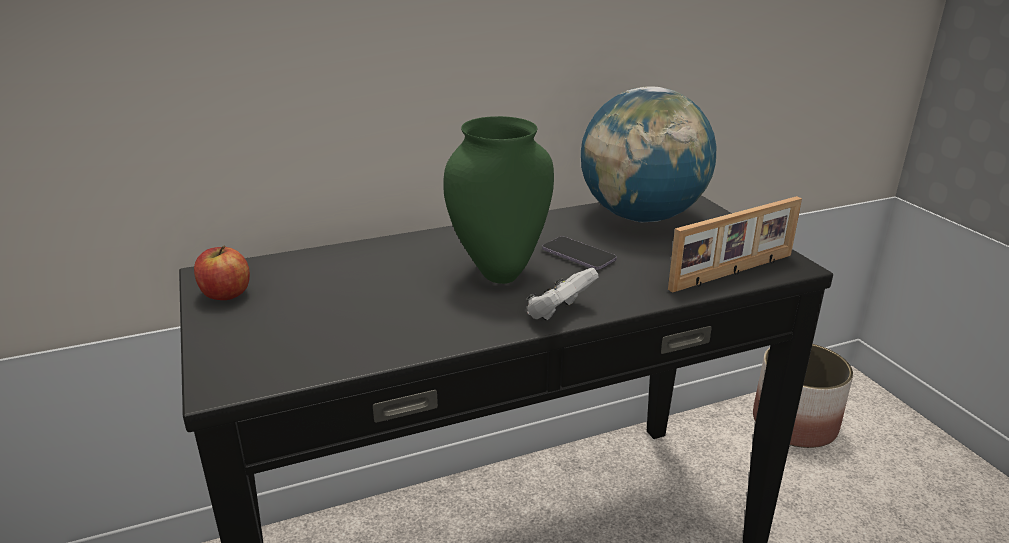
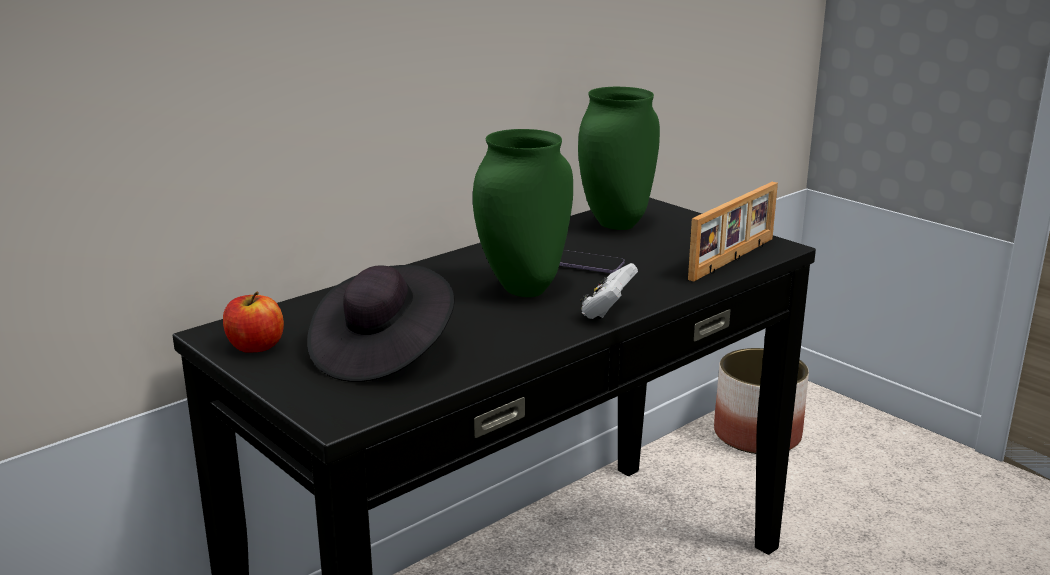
camera: 20 degrees left, 5 degrees down
(319, 321) = (382, 353): none -> black hat
(641, 217) = (617, 225): globe -> green vase

